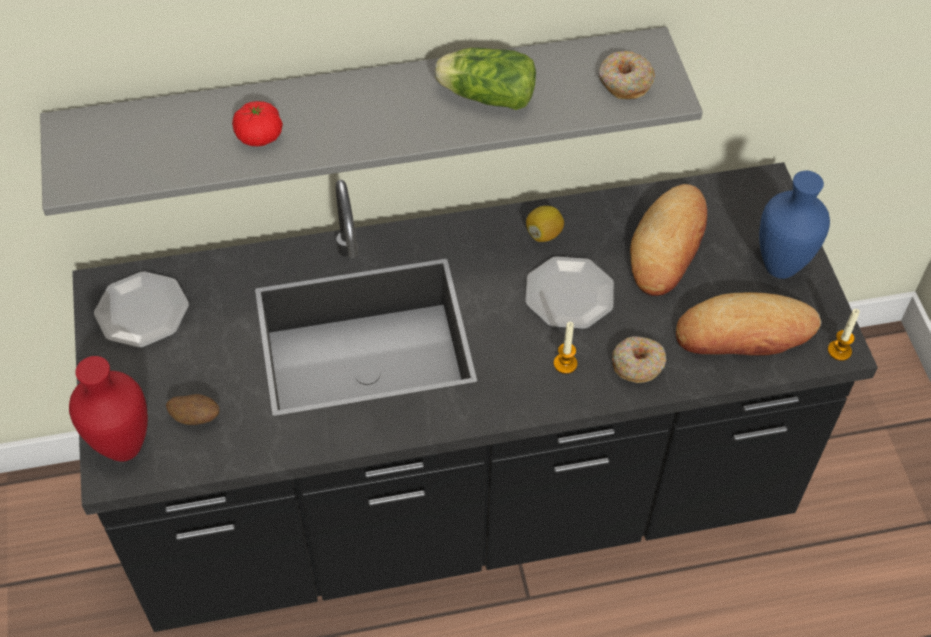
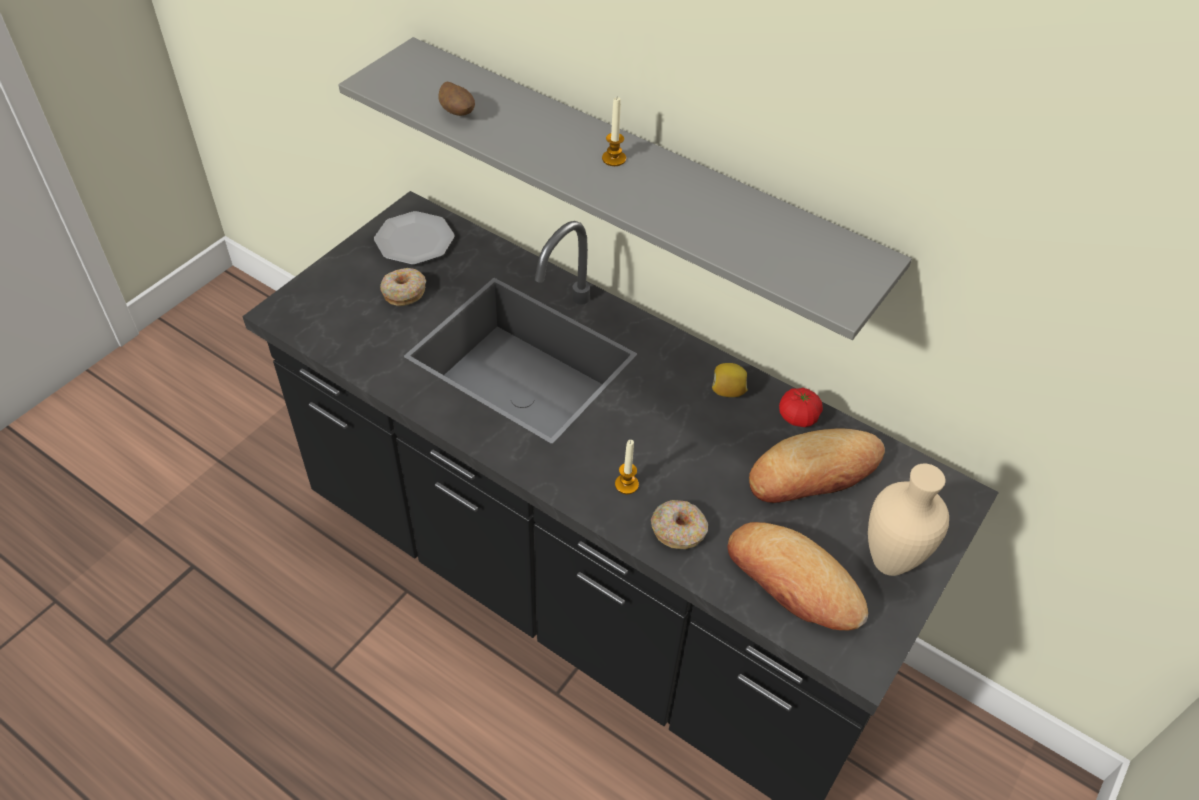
camera: 45 degrees right, 5 degrees down
(122, 447) = (303, 303): red vase -> none
(196, 417) = (361, 321): potato -> potato (457, 113)
(259, 136) = (512, 129): tomato -> tomato (798, 417)
(484, 95) = (696, 206): lettuce -> none
(568, 294) = (691, 443): plate -> none
(624, 82) = (818, 269): donut -> donut (404, 292)
(782, 267) = (891, 563): blue vase -> beige vase
(839, 351) = (859, 664): candle -> candle (614, 159)

